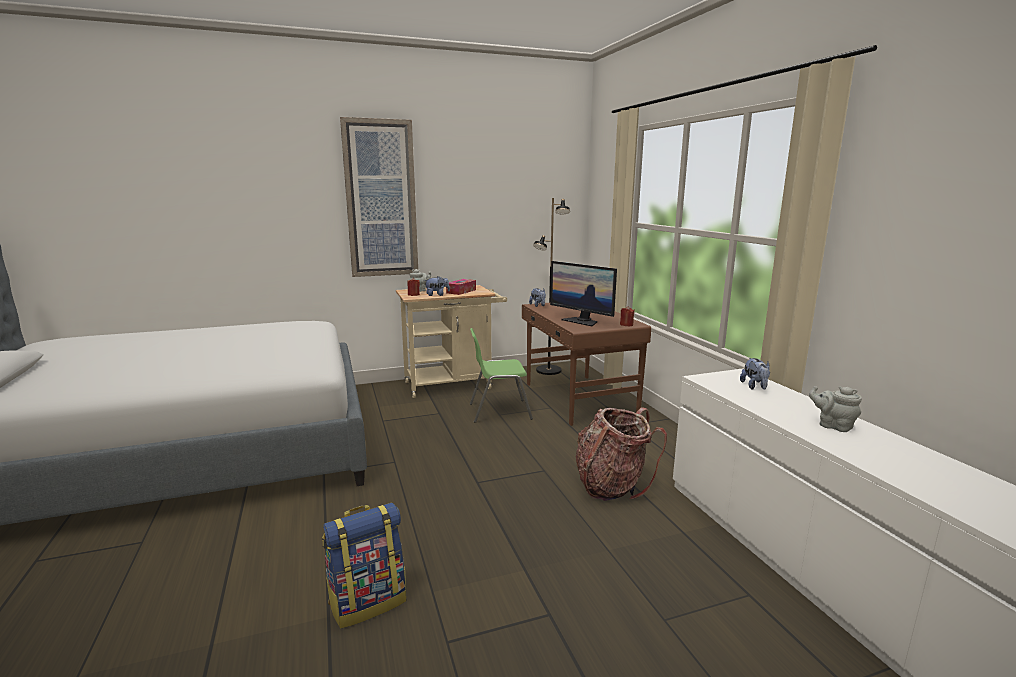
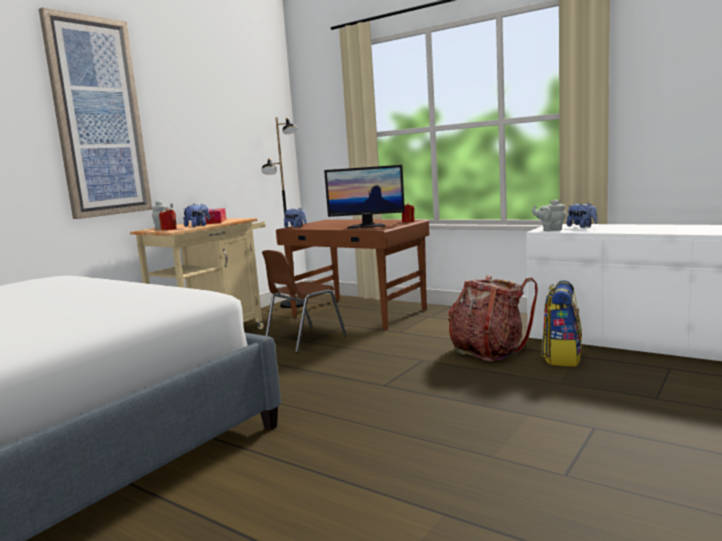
camera: 35 degrees left, 5 degrees down
(368, 601) = (456, 488): backpack -> backpack (561, 357)
(498, 411) = (303, 340): green chair -> brown chair
(833, 426) = (667, 228): grey teapot -> grey teapot (550, 230)

